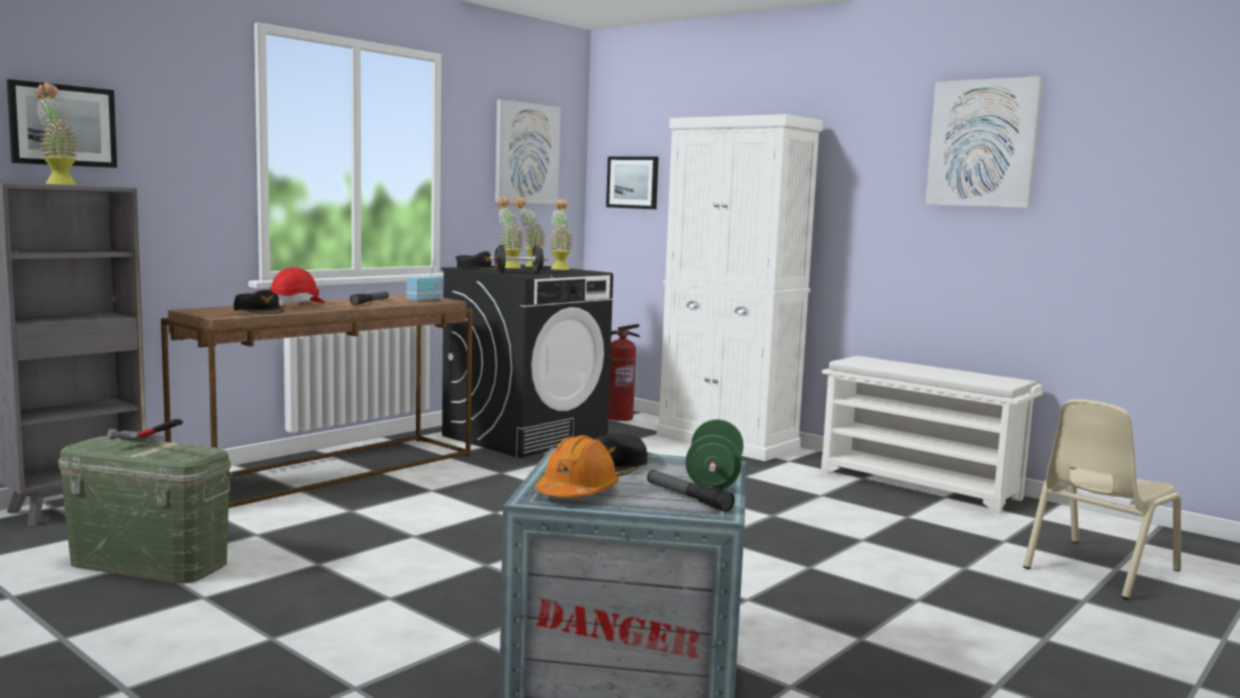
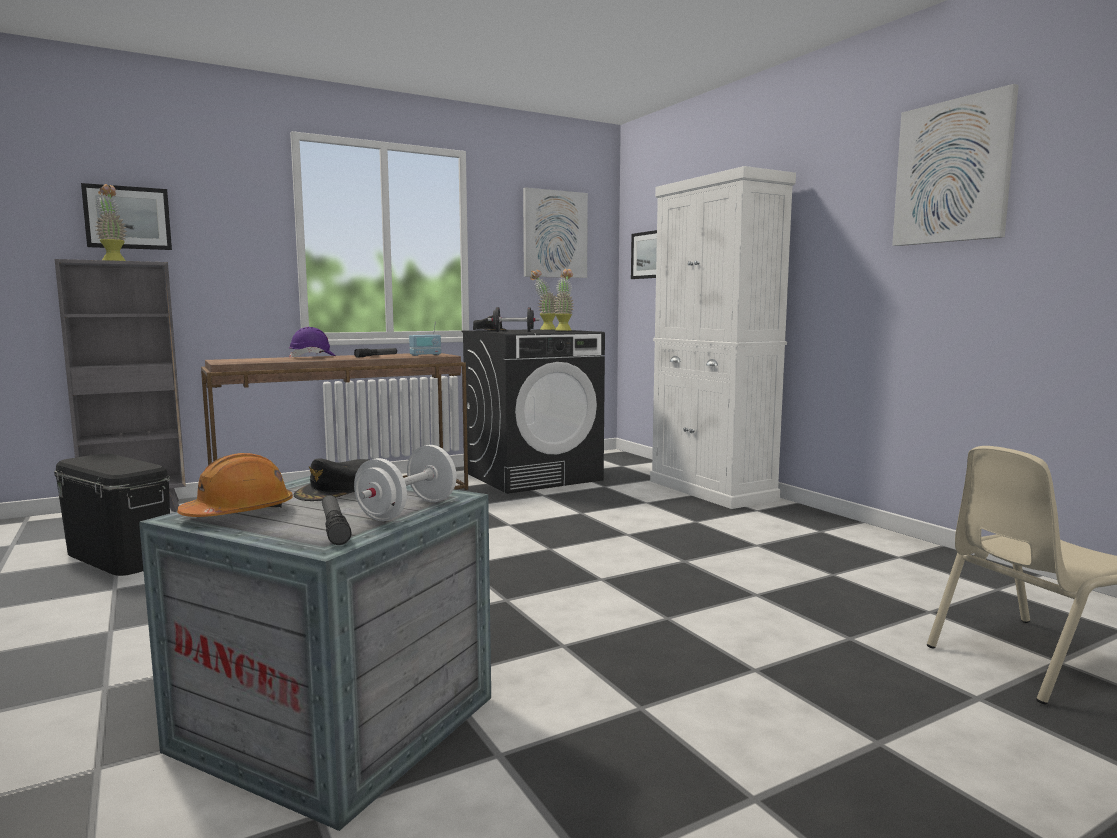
camera: 20 degrees right, 0 degrees up
(148, 452) = (105, 466): hammer -> none
(150, 563) = (119, 557): green storage box -> black storage box
(259, 310) = (267, 360): black cap -> none
(297, 304) = (313, 357): red hard hat -> purple hard hat
(508, 267) = (520, 330): potted plant -> none
(619, 418) = (633, 465): fire extinguisher -> none
(714, 479) = (407, 510): green dumbbell -> white dumbbell
(920, 485) = (880, 543): white shoe rack -> none

